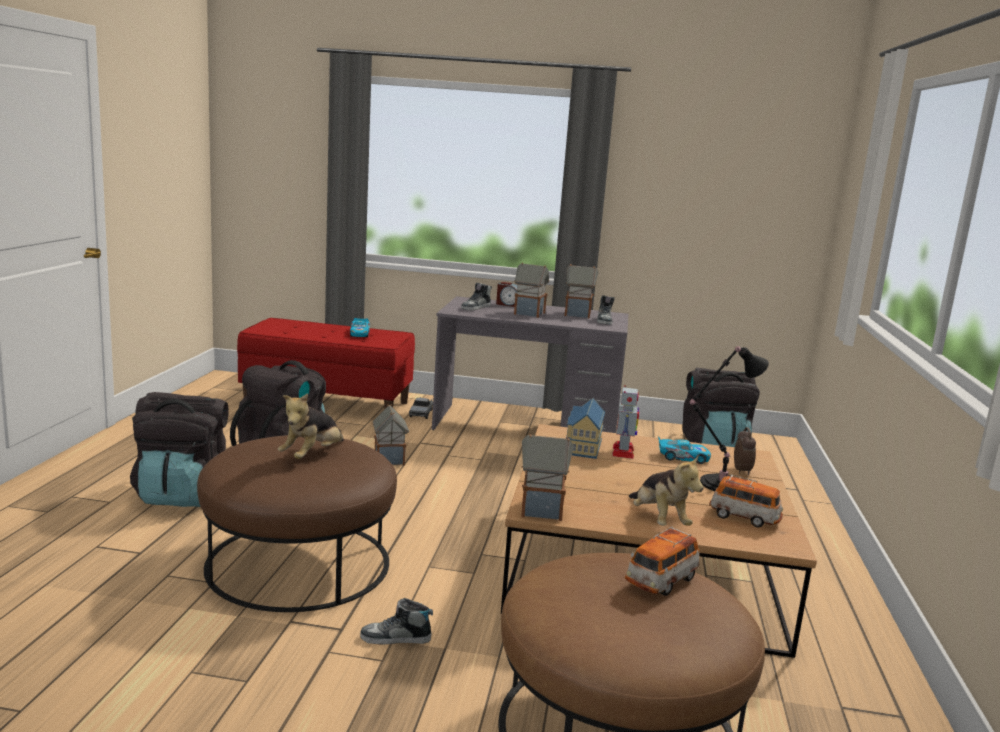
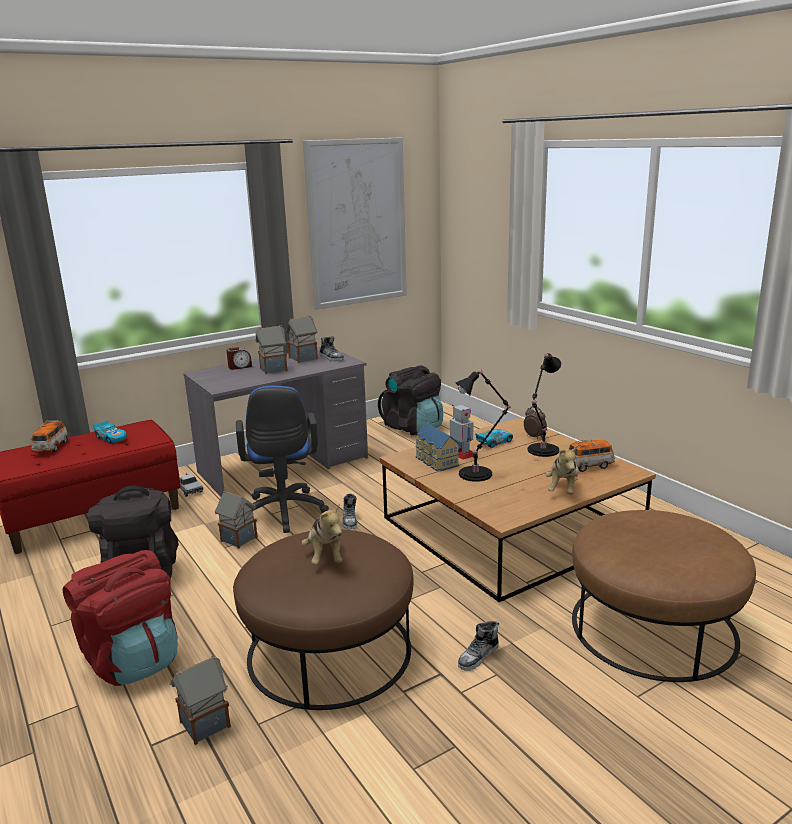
camera: 40 degrees left, 5 degrees up
(182, 494) = (132, 659): black backpack -> red backpack
(456, 459) = (283, 514): none -> blue office chair
(476, 308) = (226, 378): shoe -> shoe (350, 520)
(540, 510) = (505, 516): toy house -> toy house (204, 725)
(599, 471) = (478, 473): none -> black table lamp
(658, 520) = (563, 489): plush toy -> plush toy turned 75 degrees clockwise
(661, 582) = (652, 523): toy car -> toy car (51, 448)
(708, 179) = (357, 223): none -> picture

